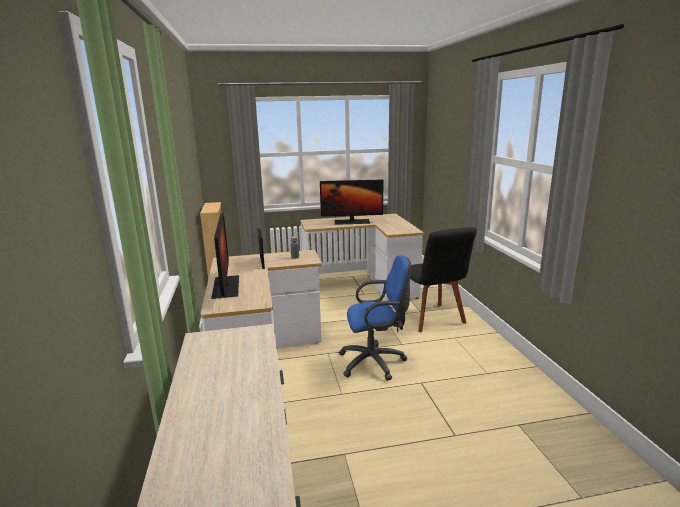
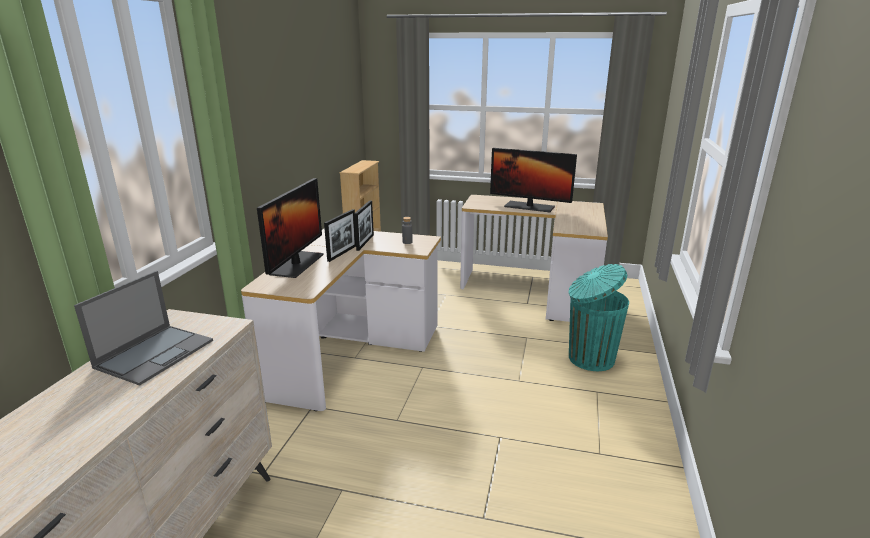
camera: 25 degrees right, 5 degrees up
(227, 364) = (156, 353): none -> laptop
(253, 272) = (342, 253): none -> picture frame
(375, 362) = (466, 394): blue office chair -> none
(433, 319) = (589, 358): black chair -> turquoise trash can

